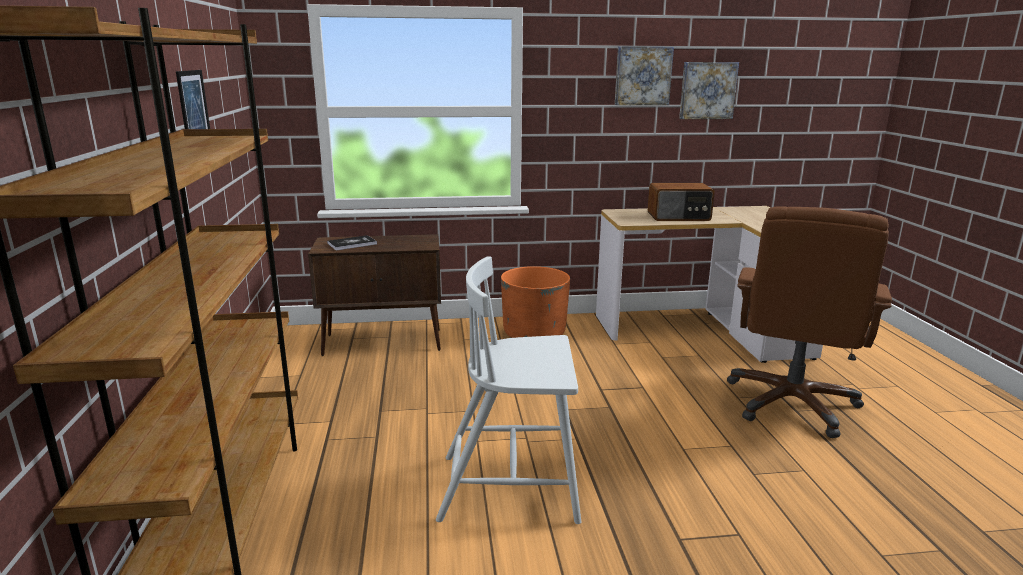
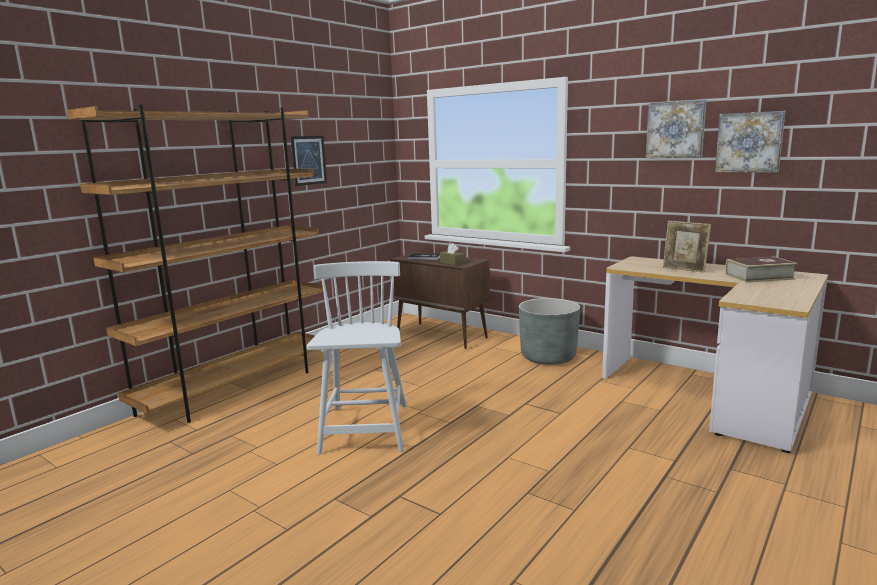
camera: 45 degrees right, 5 degrees down
(407, 245) = (452, 263): none -> brown tissue box
(512, 487) = (365, 429): white chair -> white chair turned 45 degrees clockwise
(534, 334) = (548, 357): orange planter -> grey planter
(679, 217) = (684, 270): radio -> picture frame
(739, 215) = (759, 277): none -> book
(791, 403) = (672, 470): brown office chair -> none

